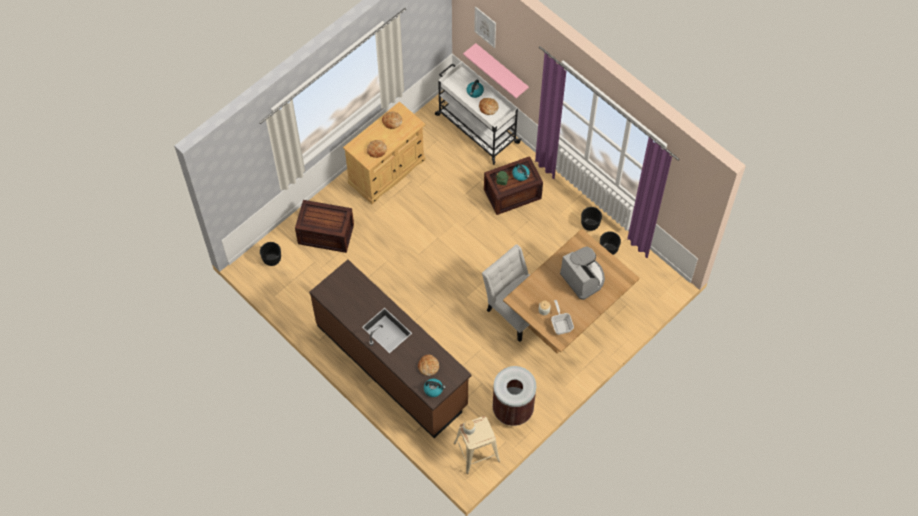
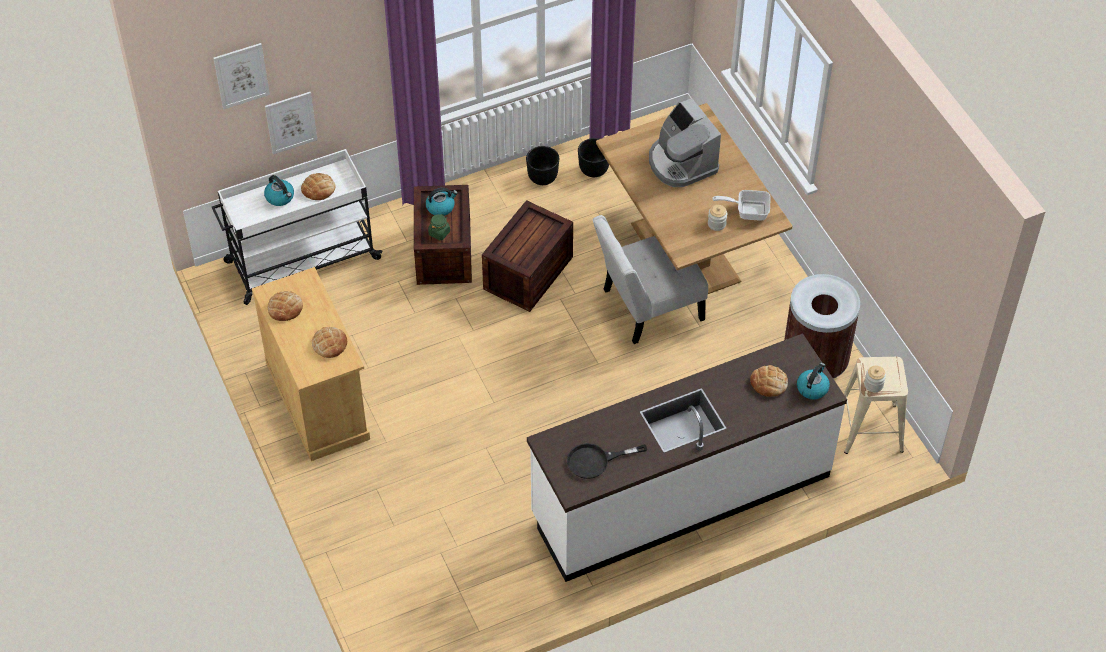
camera: 70 degrees left, 10 degrees down
(272, 259) = (406, 615): black planter -> none
(325, 234) = (394, 521): crate -> crate (527, 274)
(344, 296) = (595, 461): none -> black frying pan
(392, 365) = (680, 495): brown counter -> white counter
(501, 70) = (291, 122): pink shelf -> picture
(583, 278) = (681, 163): coffee machine -> coffee machine turned 105 degrees counterclockwise

